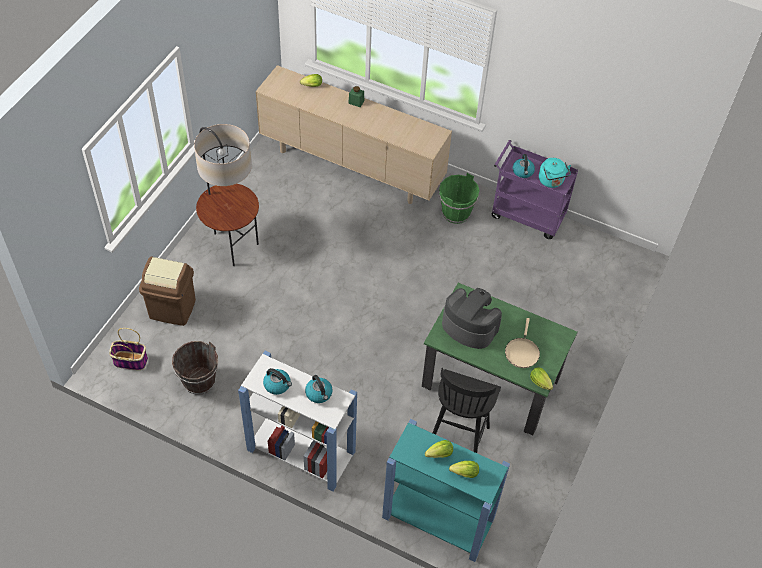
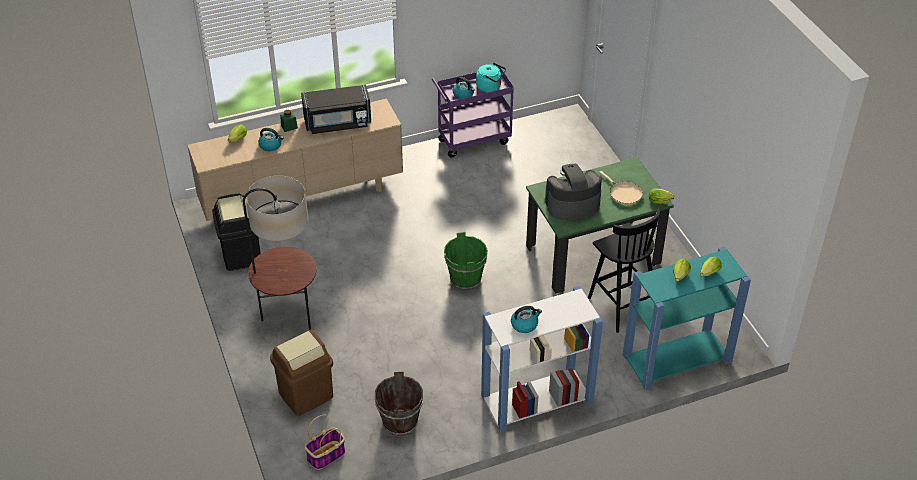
camera: 45 degrees left, 10 degrees down
(262, 176) = (241, 255): none -> black trash can
(319, 394) = (558, 306): kettle -> kettle (271, 145)
(391, 124) = (337, 123): none -> black microwave
(455, 213) = (421, 173): green bucket -> green bucket (465, 279)

